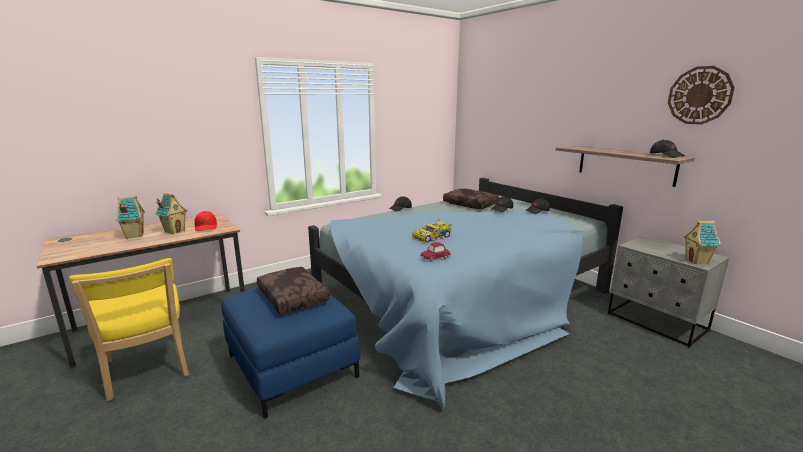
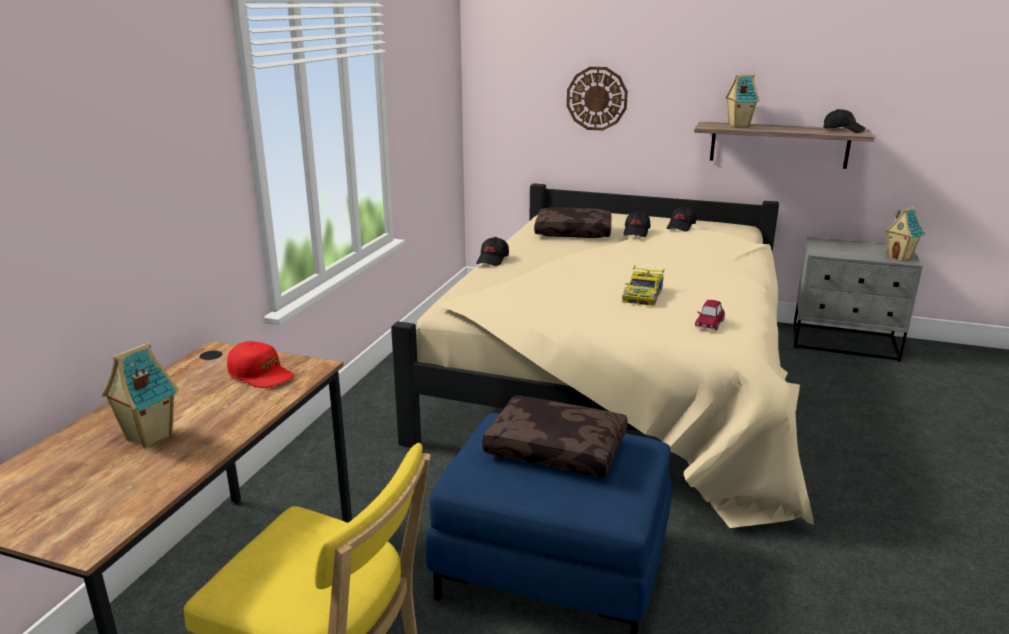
camera: 35 degrees left, 5 degrees up
(175, 231) = (218, 401): toy house -> toy house (738, 125)
(461, 297) = (621, 380): blue bed -> beige bed
(699, 95) = (873, 50): wall clock -> wall clock (597, 98)

